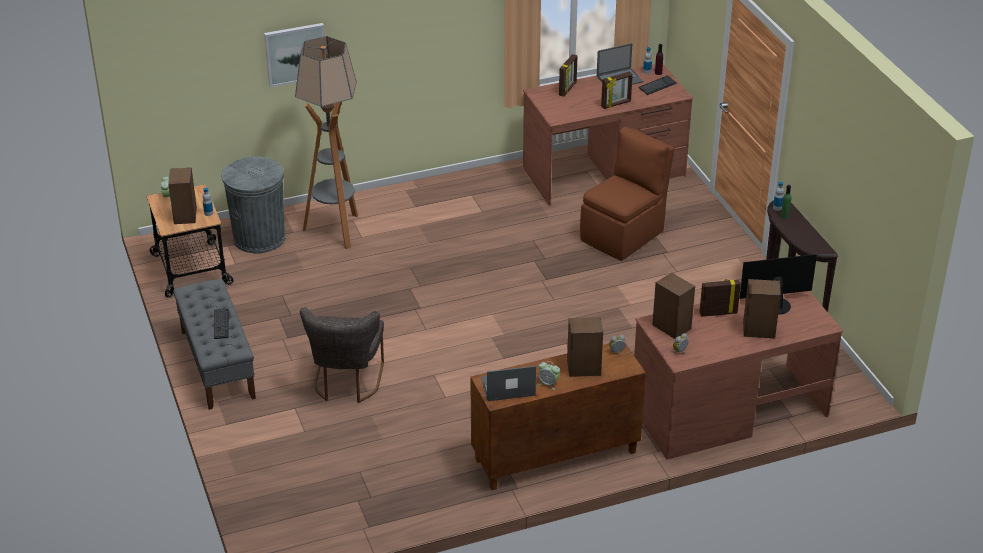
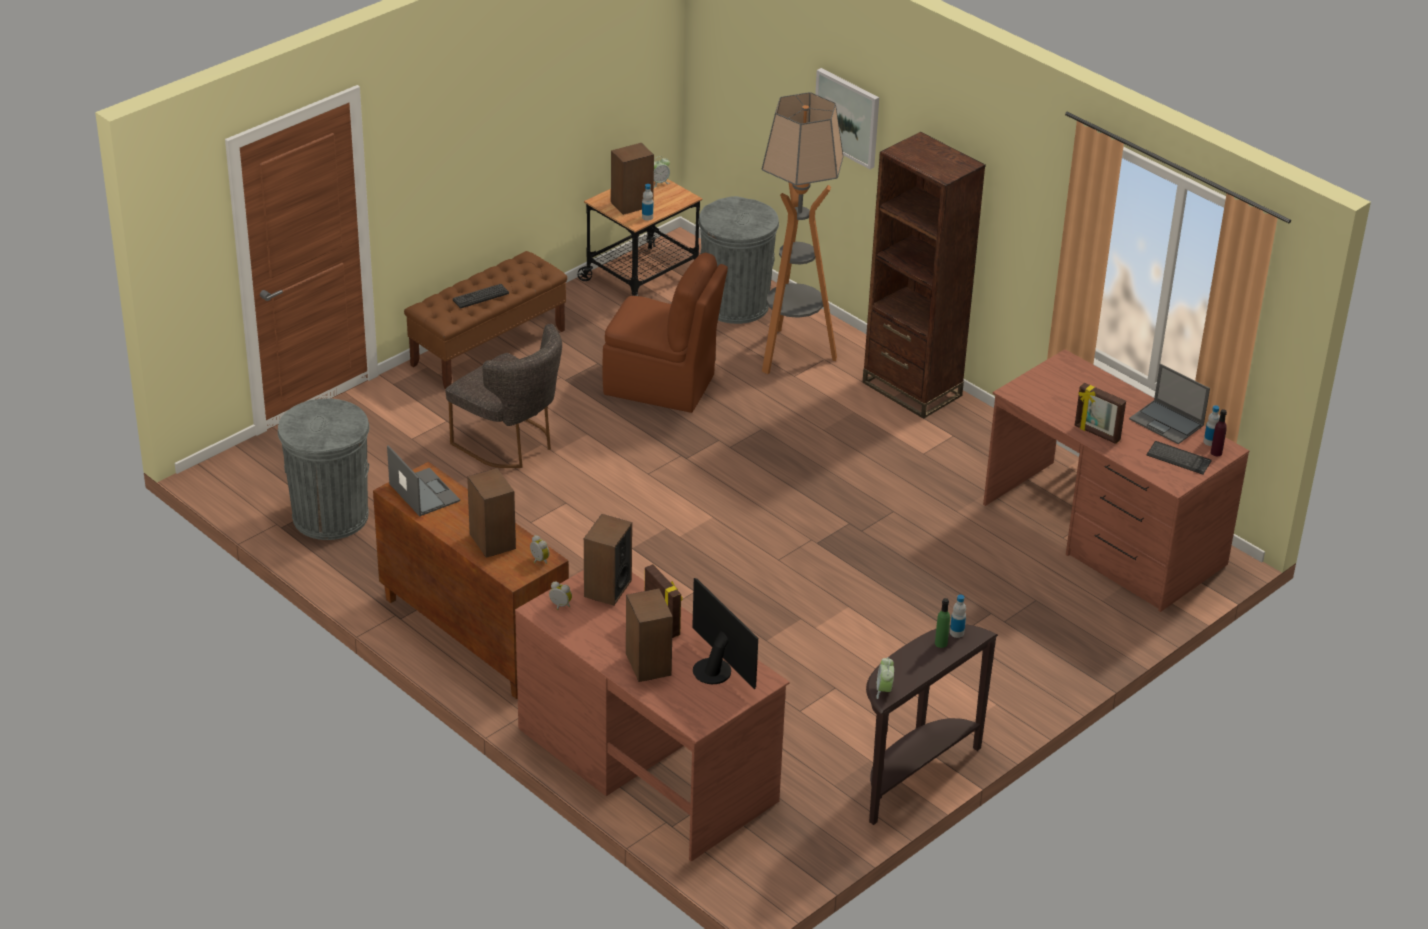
camera: 65 degrees right, 0 degrees up
(217, 364) = (488, 347): grey bench -> brown bench
(346, 383) = (510, 444): grey chair -> grey chair turned 120 degrees counterclockwise
(372, 496) = (330, 516): none -> grey trash can
(411, 195) = (912, 389): none -> brown bookcase
(548, 384) = (446, 521): alarm clock -> alarm clock (884, 690)
(568, 89) = (1098, 385): picture frame -> none
(624, 235) = (967, 586): brown chair -> brown chair (662, 385)

